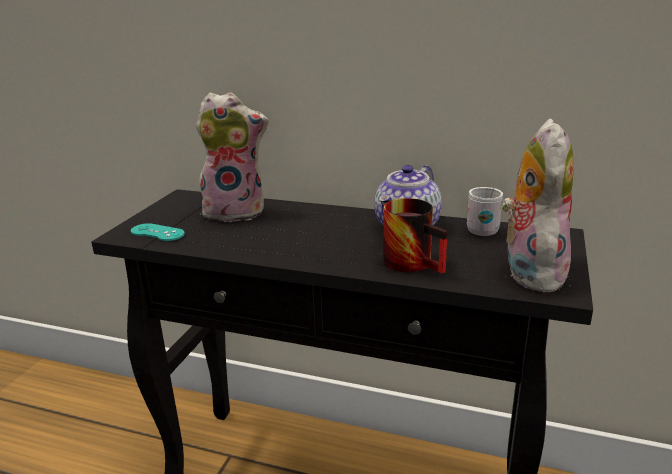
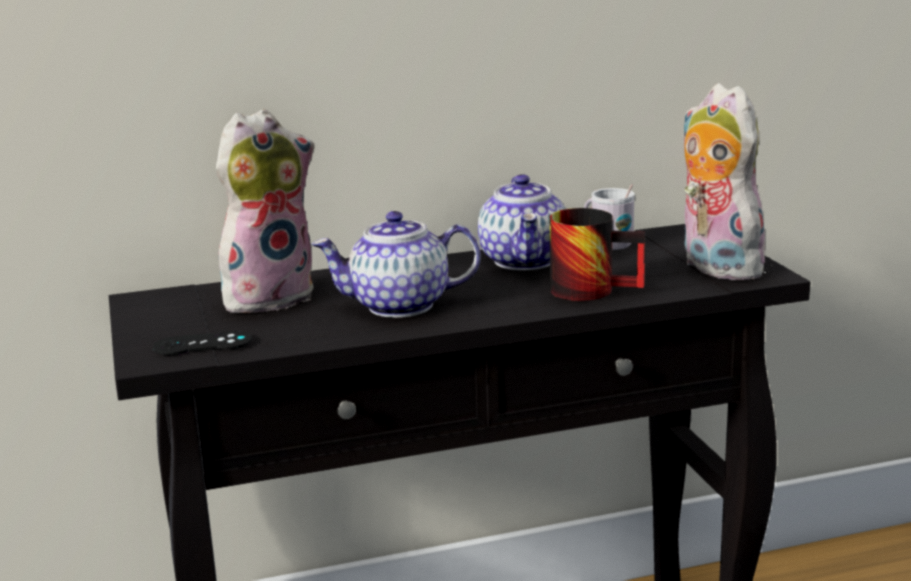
camera: 35 degrees left, 5 degrees down
(157, 232) = (203, 344): turquoise game controller -> black game controller
(285, 238) = (399, 306): none -> teapot

